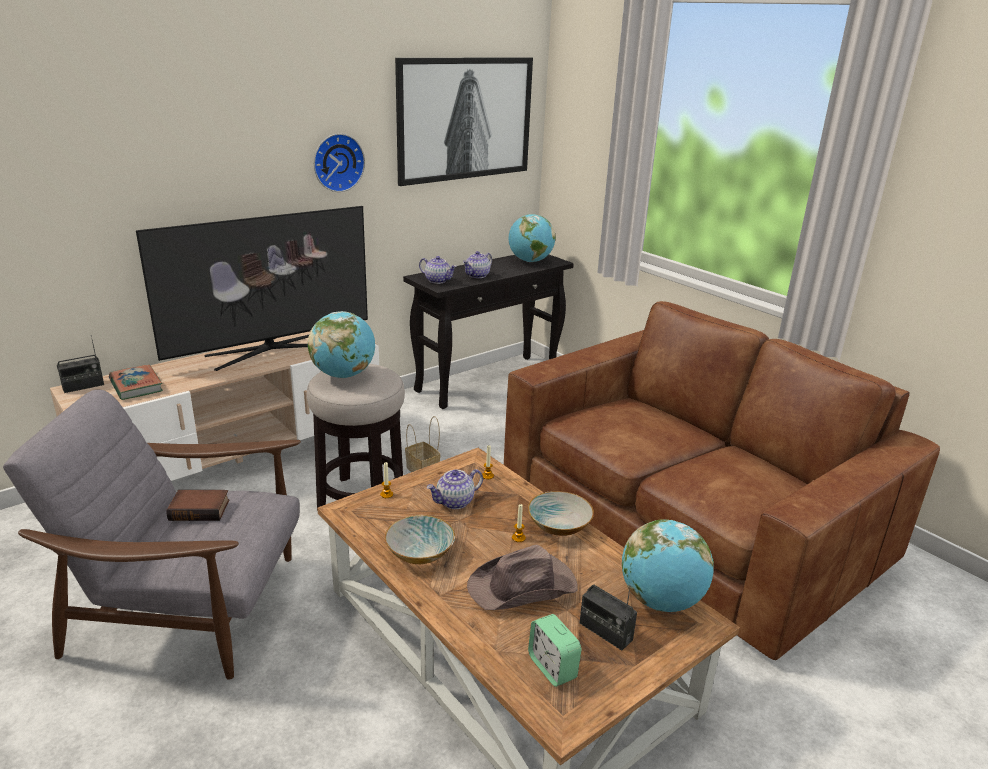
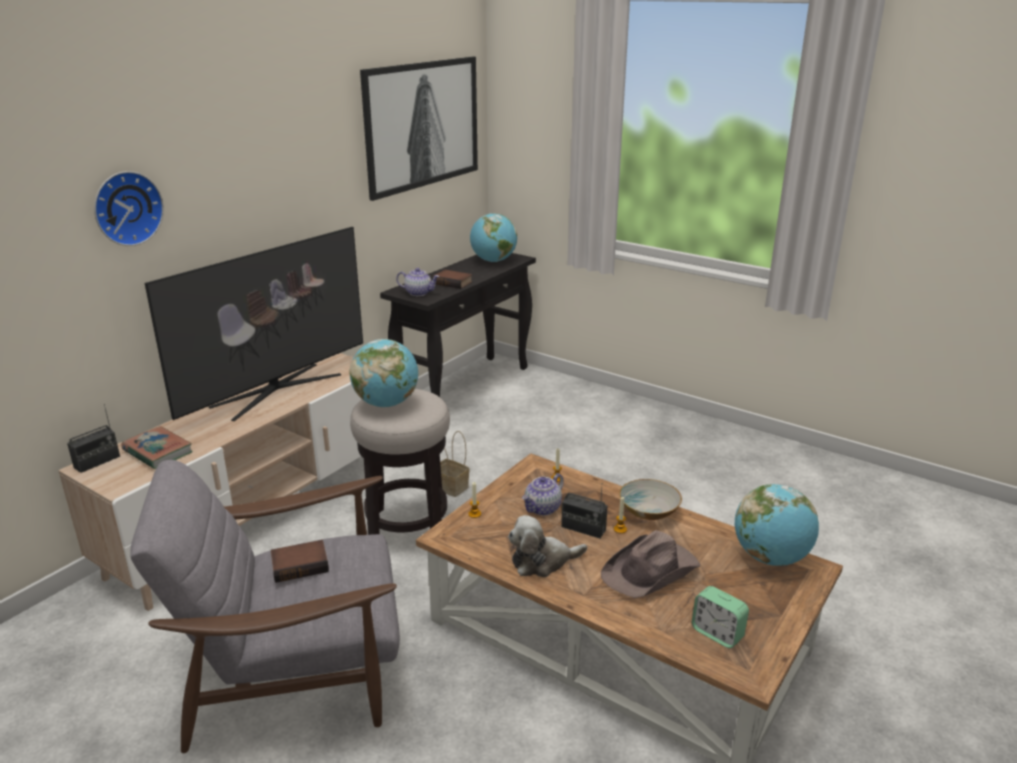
camera: 15 degrees left, 0 degrees up
(337, 162) = (313, 183): wall clock -> wall clock (126, 208)
(421, 553) = (542, 561): bowl -> plush toy
(477, 275) = (453, 282): teapot -> book
(605, 632) = (741, 594): radio -> radio (583, 528)
(689, 518) = (717, 485): brown sofa -> none

